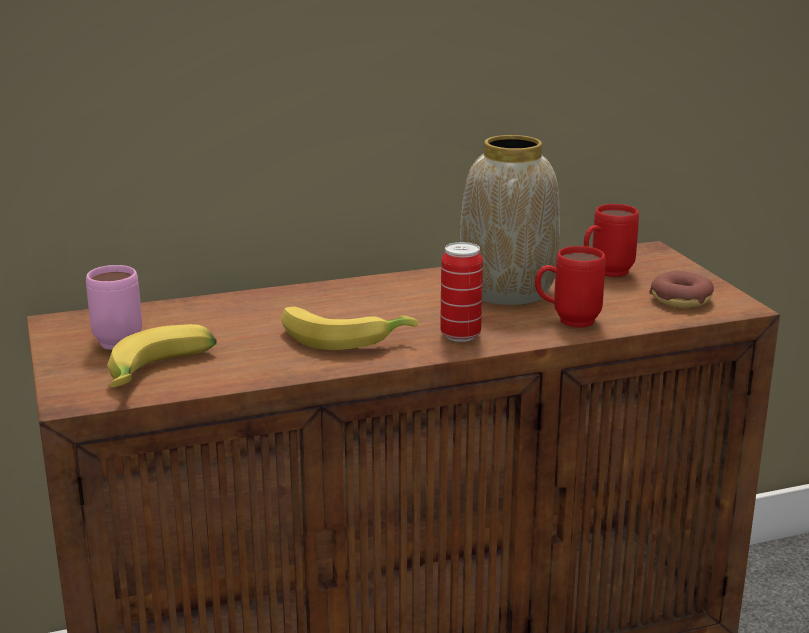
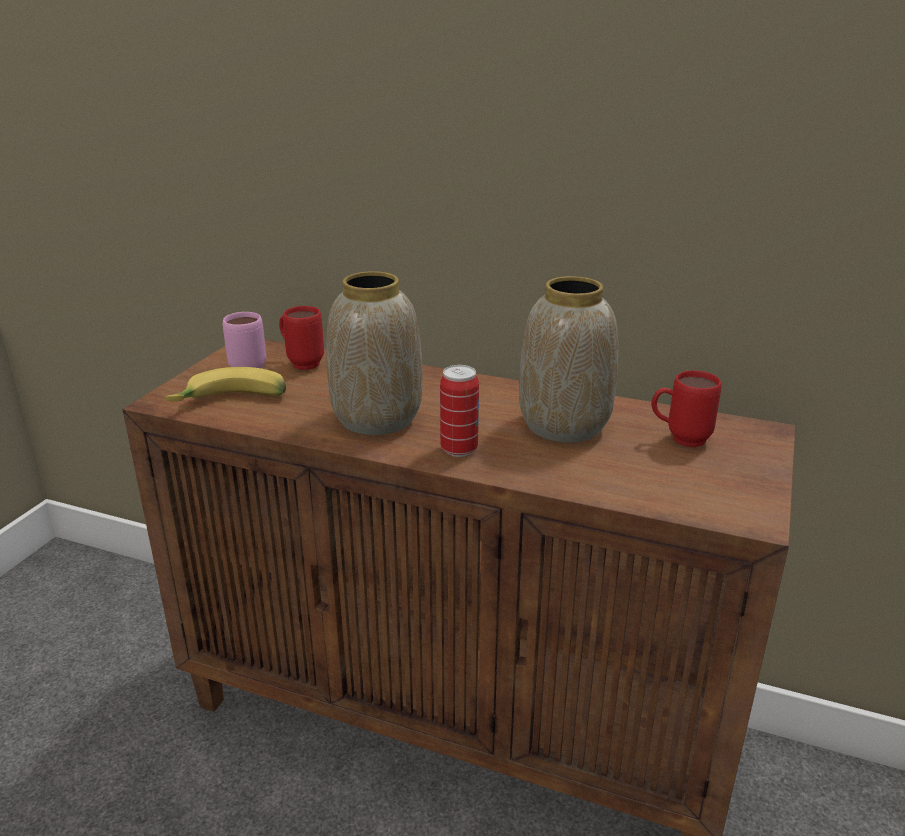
camera: 40 degrees right, 5 degrees up
(343, 337) = (378, 419): banana -> vase
(567, 321) = (563, 470): red mug -> red mug (301, 363)
(681, 299) = (707, 490): donut -> none

